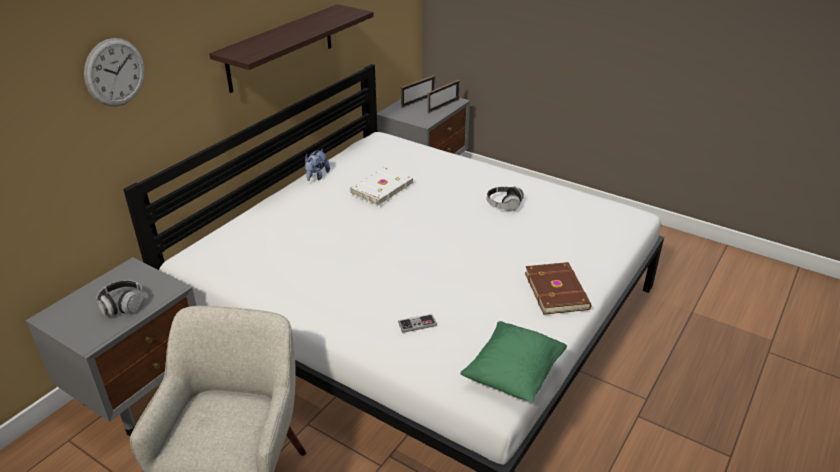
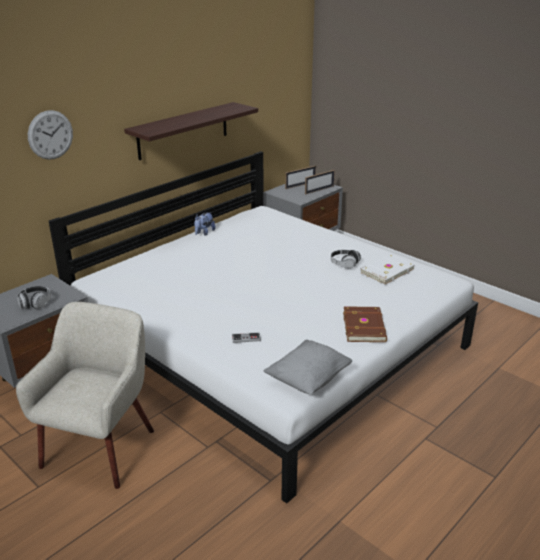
camera: 10 degrees right, 5 degrees down
(381, 188) = (250, 244): white book -> white book (386, 271)
(513, 375) = (308, 379): green pillow -> grey pillow

